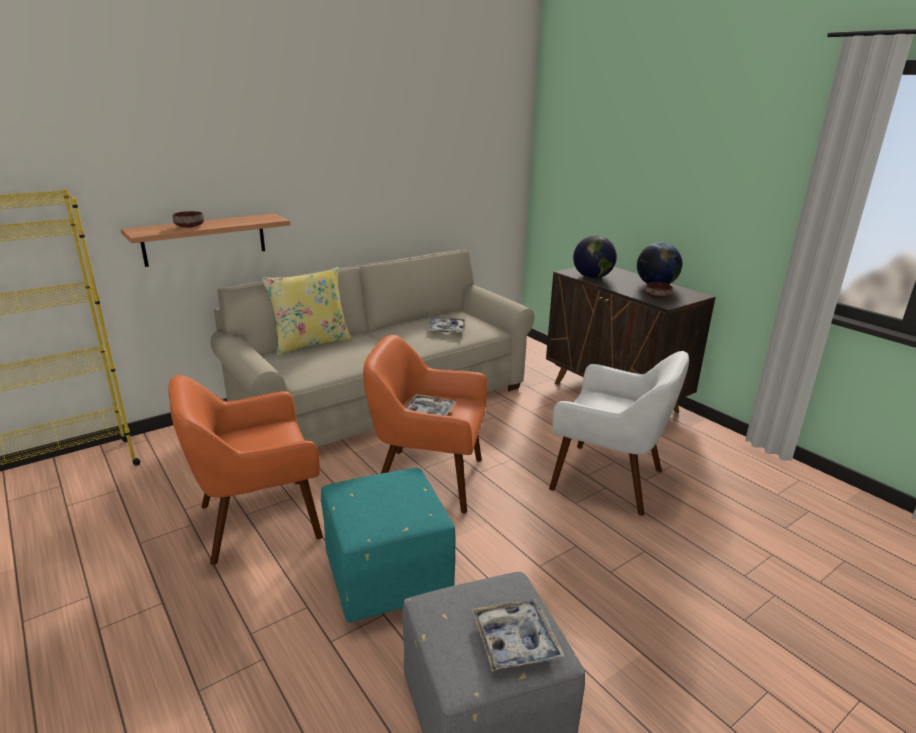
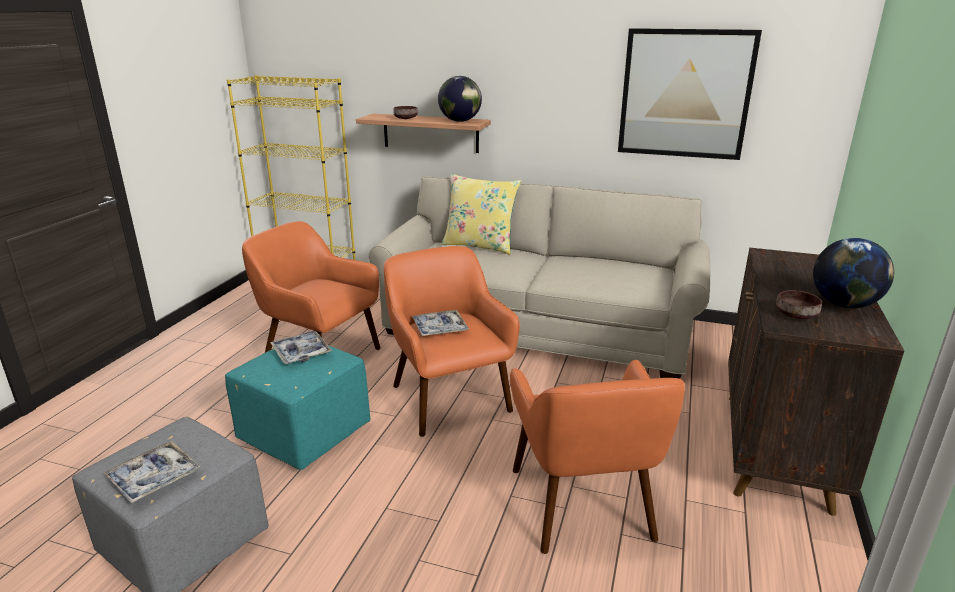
camera: 55 degrees right, 0 degrees up
(434, 167) = (685, 94): none -> picture
(447, 329) = (604, 276): tray -> tray (301, 353)
(592, 277) = (779, 267): globe -> globe (460, 121)
(609, 480) = (583, 505): white armchair -> orange armchair

